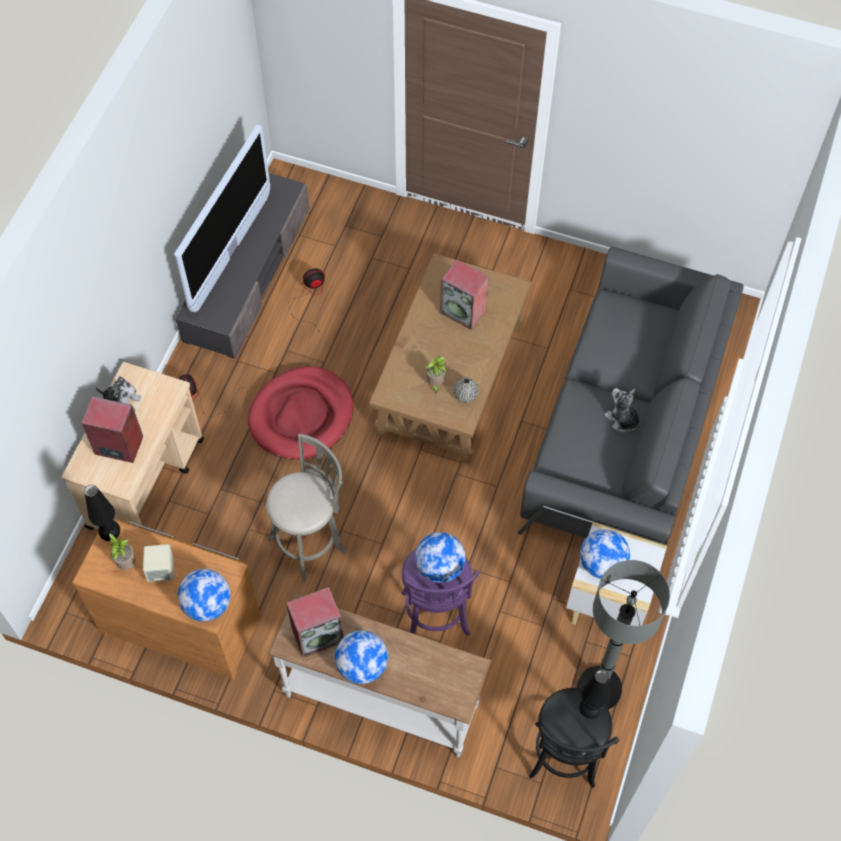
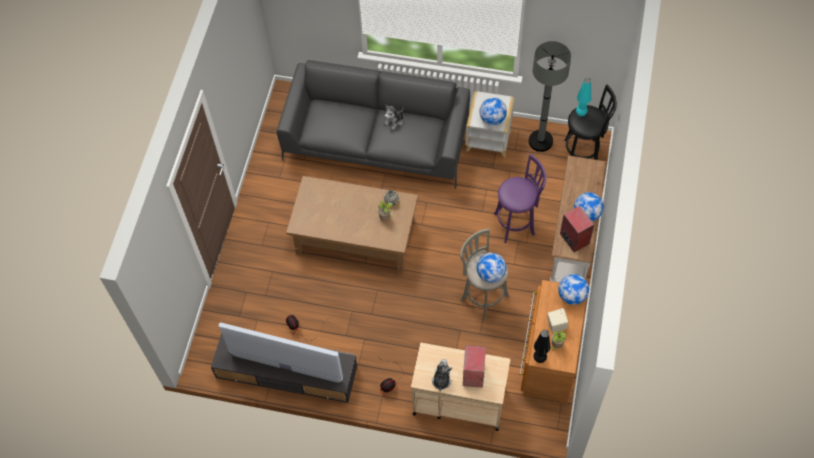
camera: 95 degrees left, 0 degrees up
(302, 416) = (394, 317): red dog bed -> none
(439, 567) = (515, 190): globe -> globe (490, 274)
(463, 311) = (329, 209): speaker -> none
(589, 710) = (581, 113): black table lamp -> turquoise table lamp

